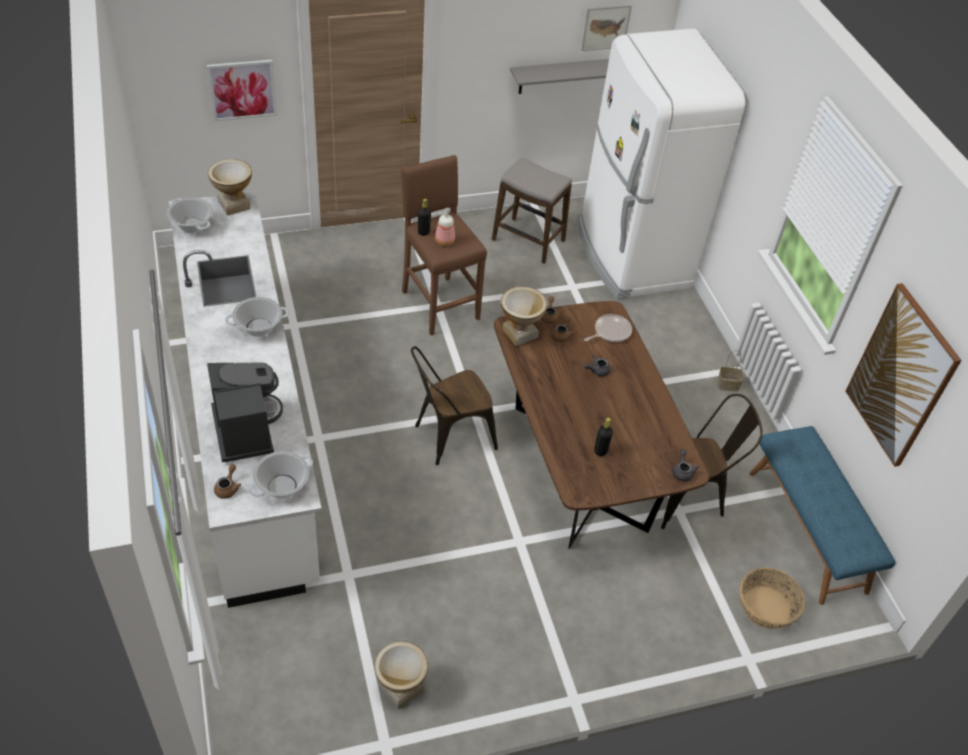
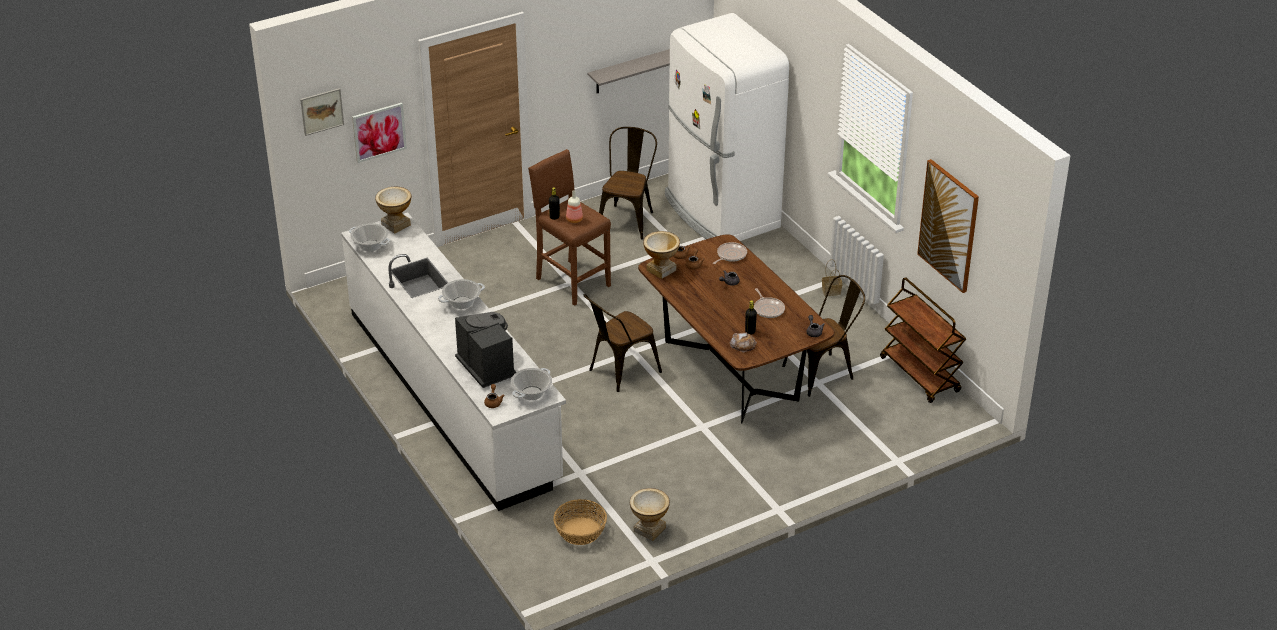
camera: 10 degrees left, 10 degrees down
(528, 240) = (628, 219): stool -> brown chair
(585, 469) = (743, 344): none -> bread
(605, 27) = (658, 25): picture -> picture (322, 111)
(634, 422) = (768, 309): none -> frying pan
(766, 607) = (901, 428): basket -> basket (580, 531)
(808, 530) = (920, 375): blue bench -> brown cart

